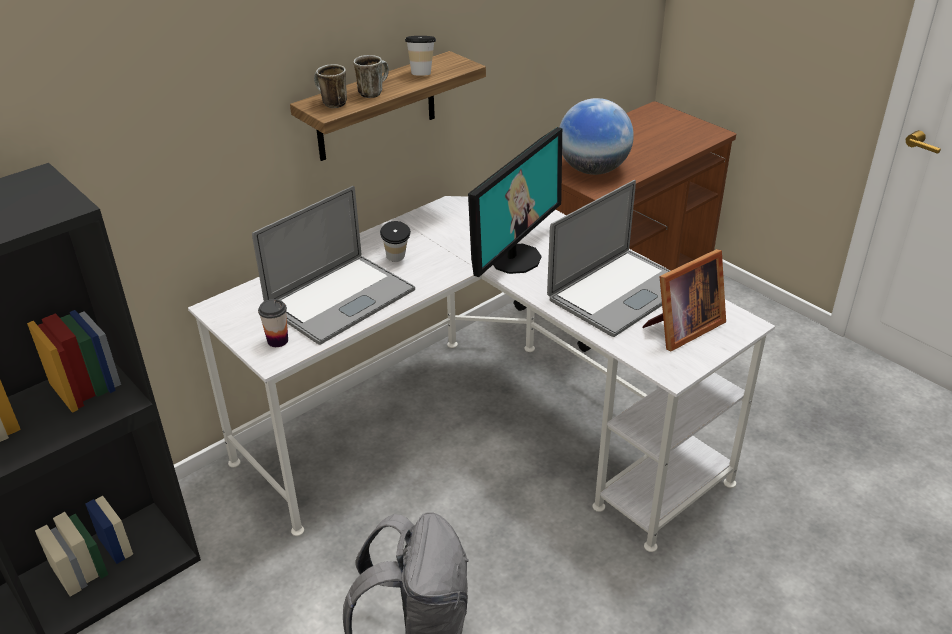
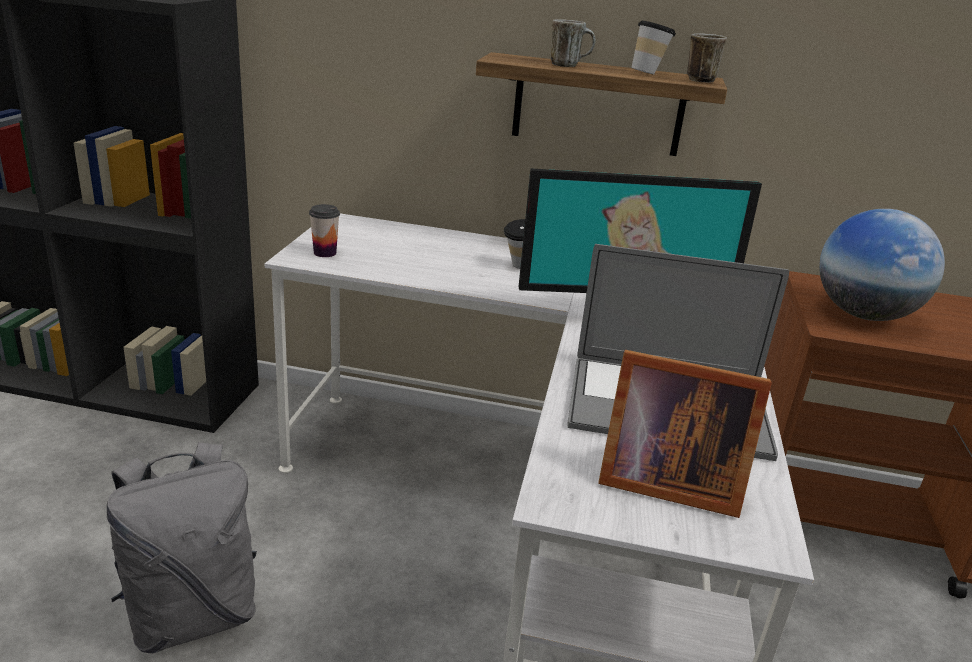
camera: 50 degrees right, 10 degrees down
(330, 103) = (517, 58): mug -> mug (698, 79)
(340, 299) = (420, 260): laptop -> none

